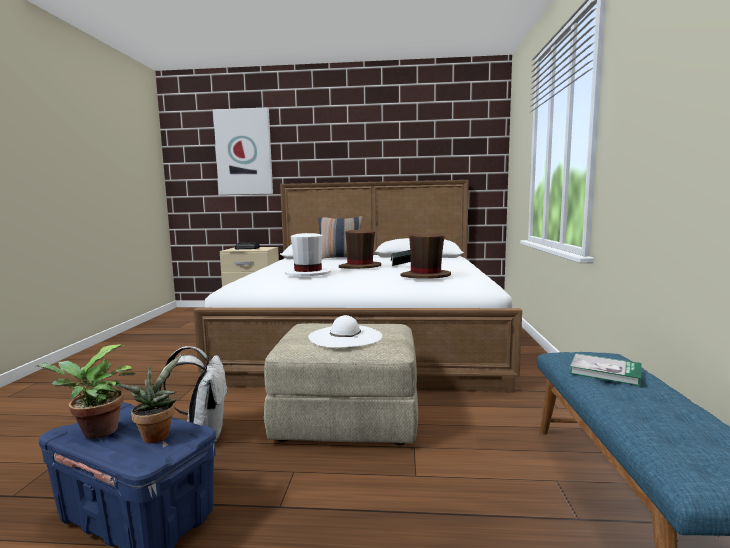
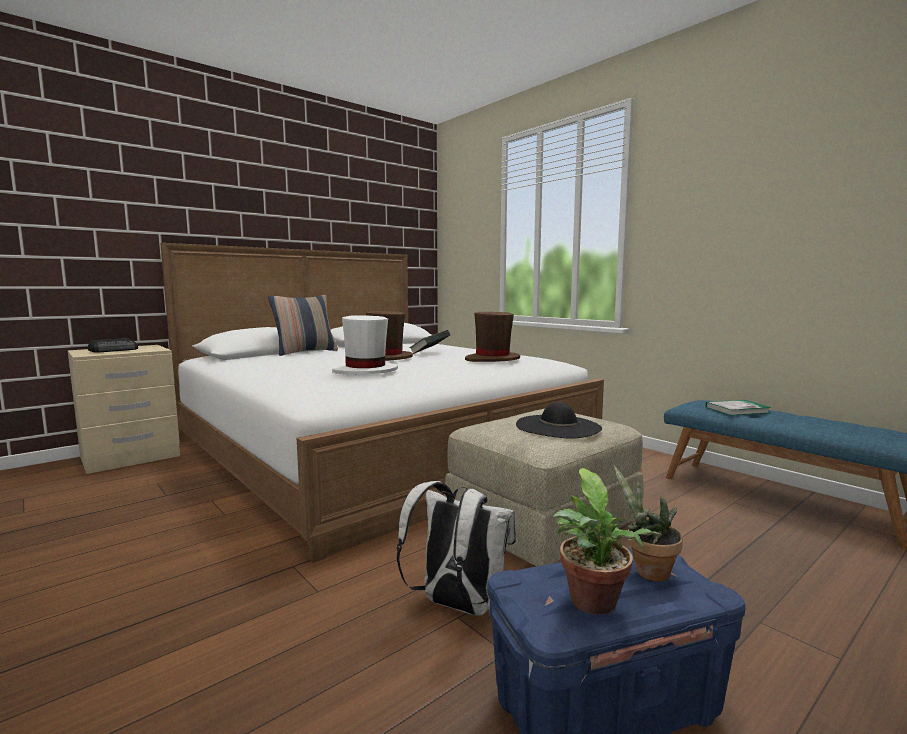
camera: 45 degrees left, 0 degrees up
(244, 152) = (81, 182): picture -> none
(345, 336) = (558, 426): white hat -> black hat

